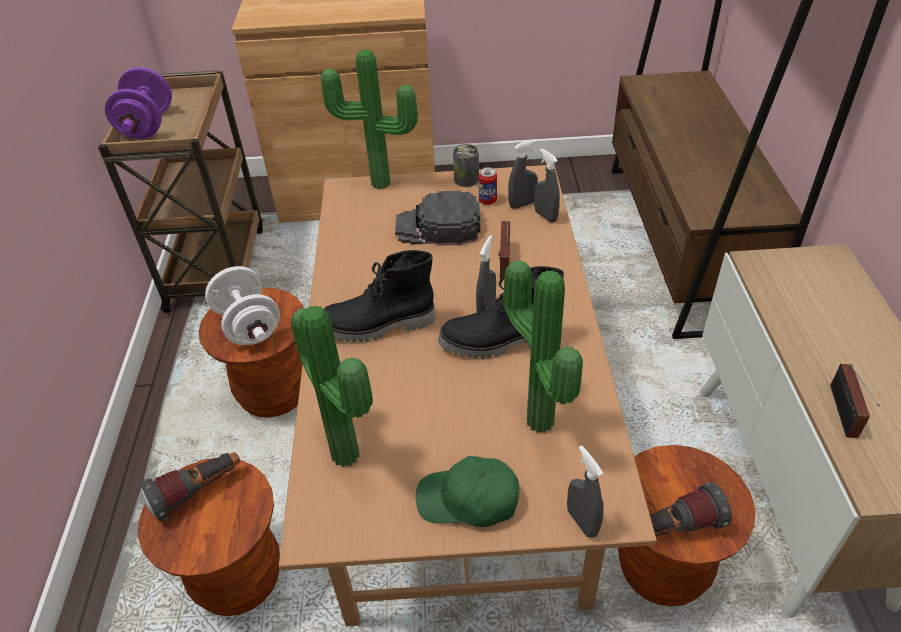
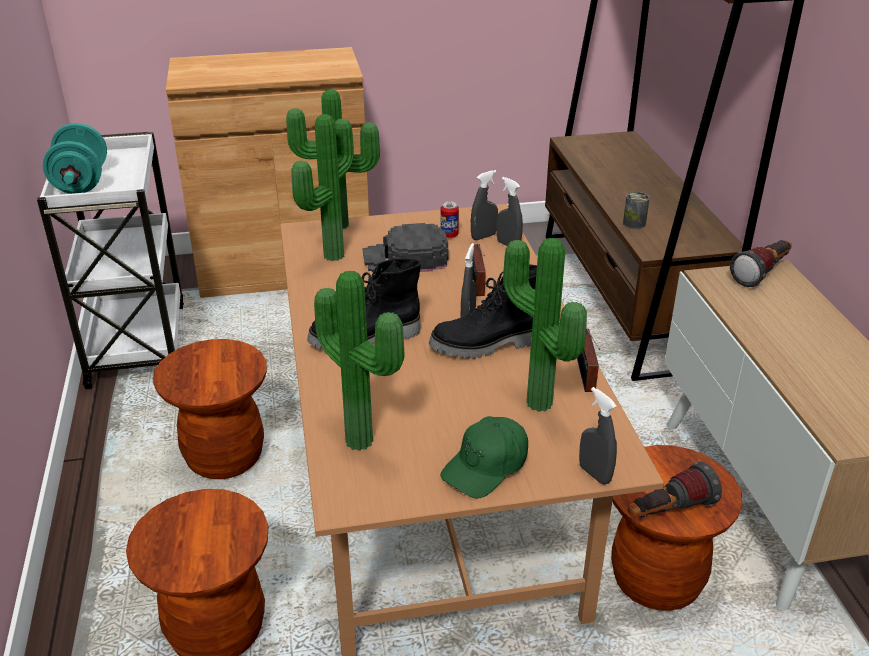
camera: 10 degrees left, 10 degrees down
(147, 126) = (81, 182): purple dumbbell -> turquoise dumbbell
(199, 492) = (186, 520): flashlight -> flashlight (762, 273)
(217, 266) = (137, 342): brown cart -> white cart
(248, 325) = (207, 372): white dumbbell -> none
(364, 219) = (330, 255): none -> potted plant
(466, 180) = (424, 219): can -> can (634, 224)
(469, 500) = (486, 466): green cap -> green cap turned 45 degrees counterclockwise
(843, 414) = (808, 387): radio -> radio (585, 375)

